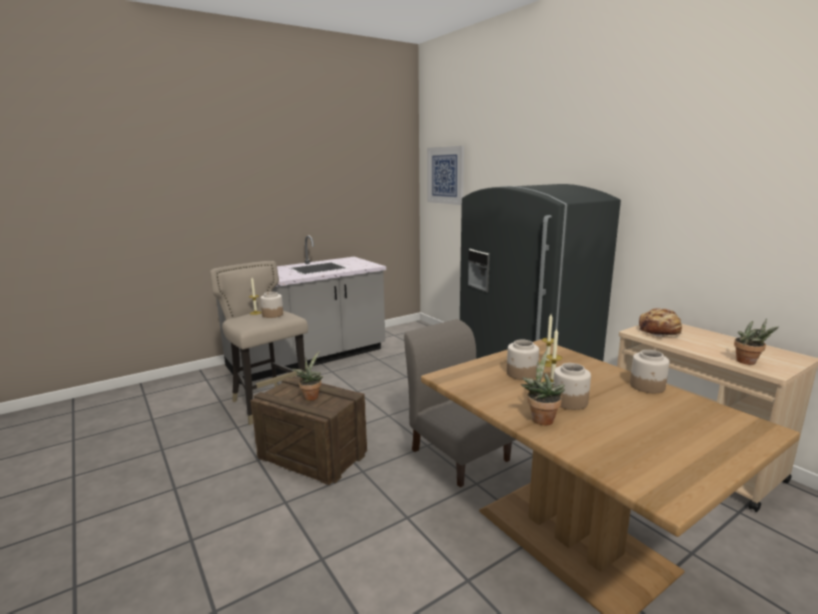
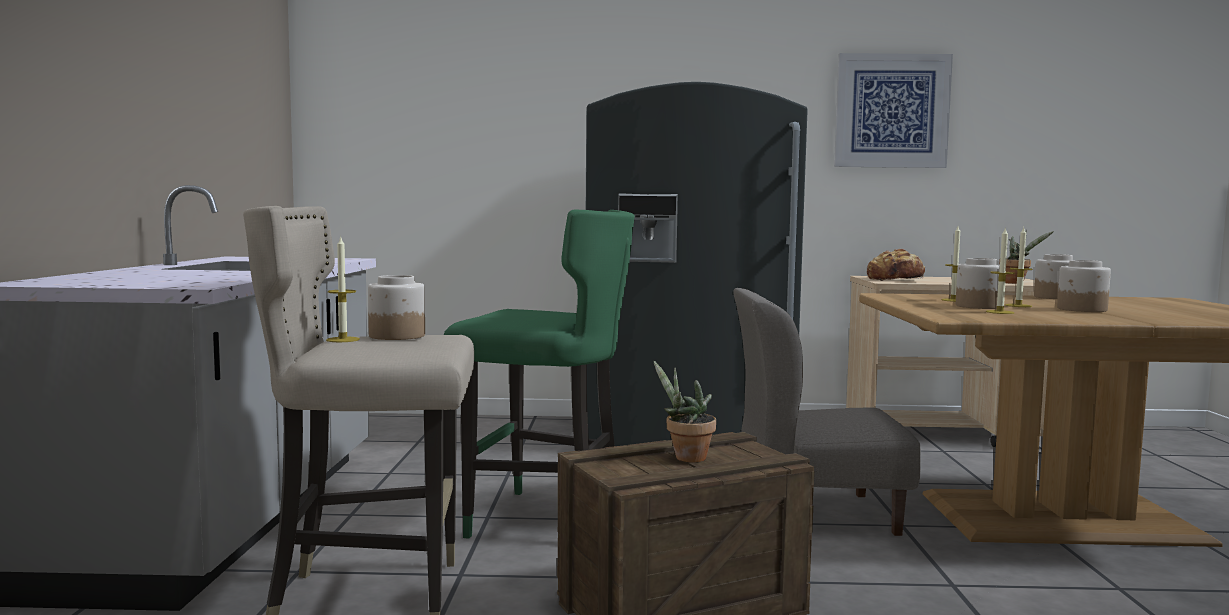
camera: 55 degrees left, 10 degrees down
(367, 401) = (545, 520): none -> green stool
(445, 175) = (385, 90): picture -> picture (891, 111)
(497, 382) = (999, 312): none -> candle
(541, 418) = (1125, 317): potted plant -> none

